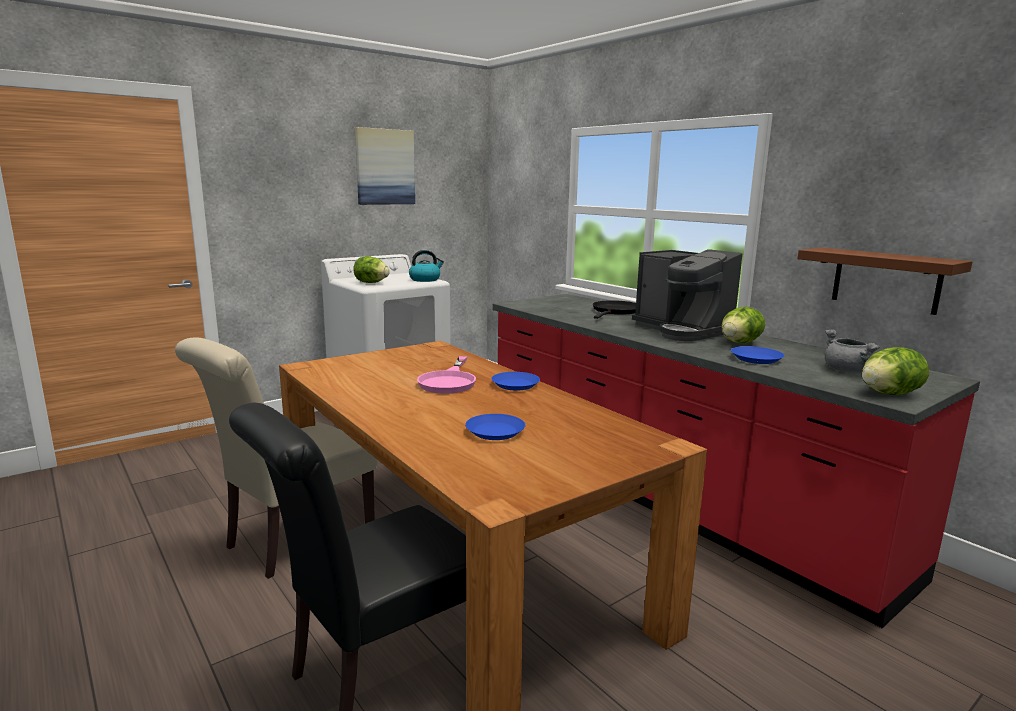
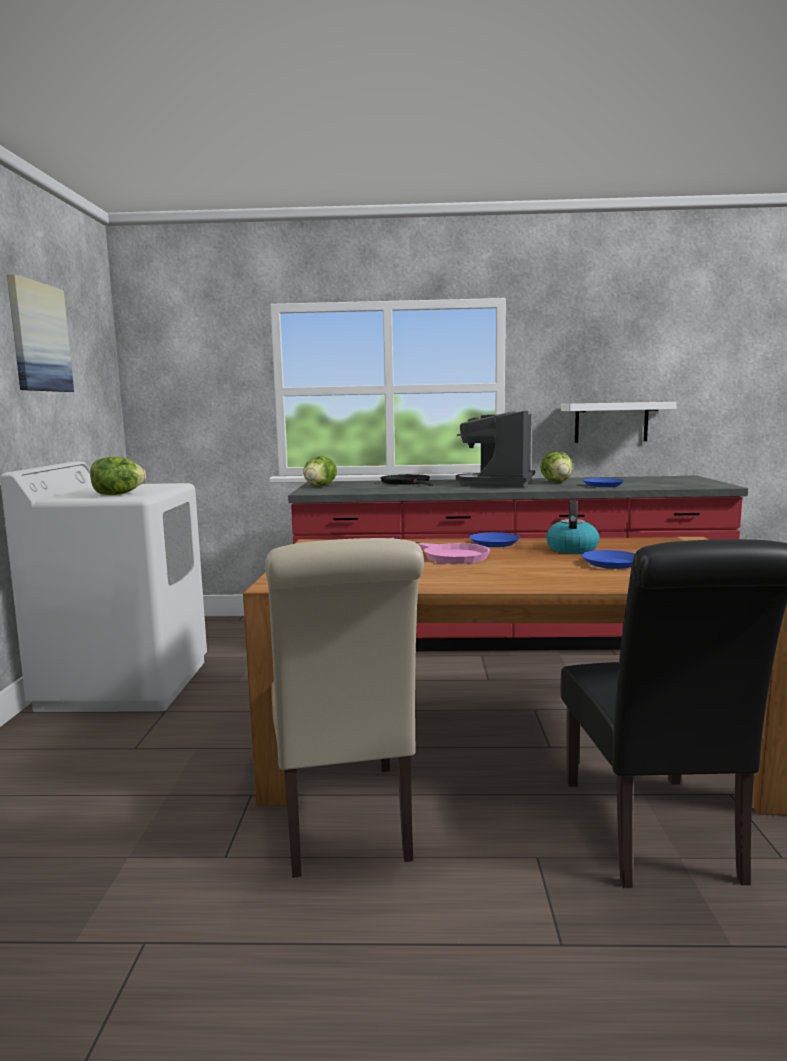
camera: 50 degrees left, 5 degrees down
(425, 279) = (162, 485): kettle -> kettle (571, 549)
(682, 330) = (500, 483): coffee machine -> coffee machine turned 105 degrees clockwise
(847, 370) = (652, 481): grey cooking pot -> none
(886, 280) = (611, 422): brown shelf -> white shelf
(889, 394) = (708, 484): lettuce -> lettuce (319, 486)

